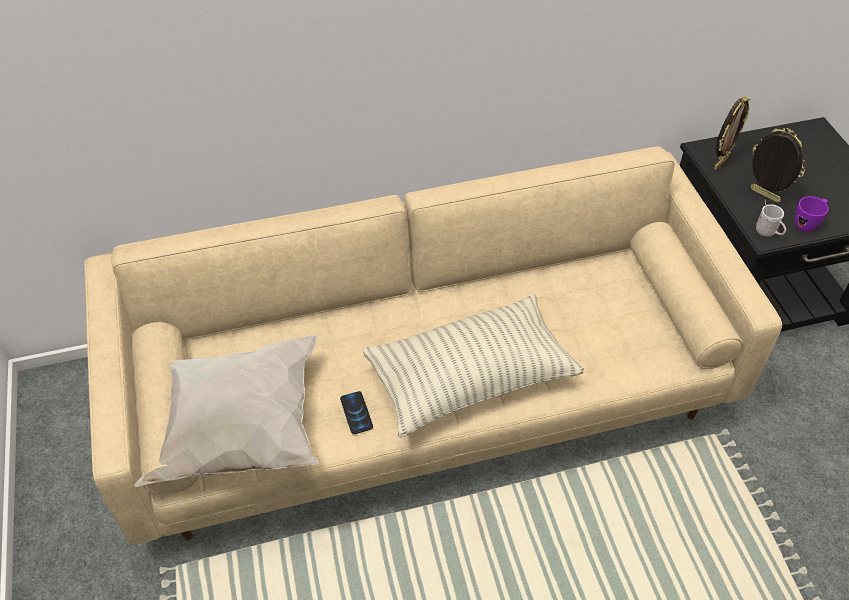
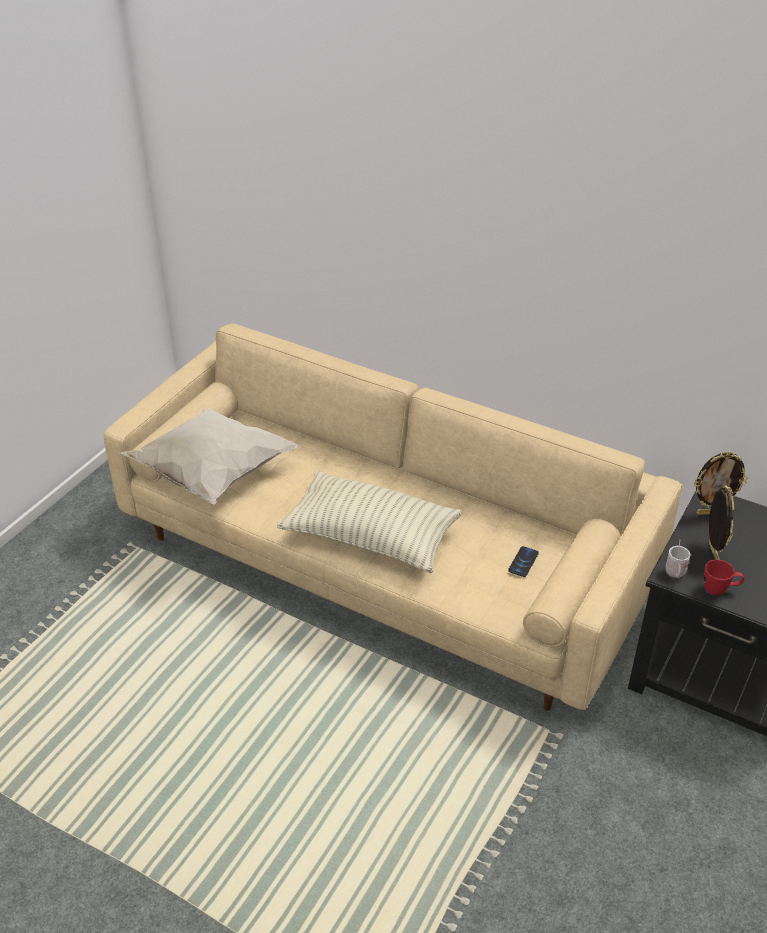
camera: 45 degrees right, 10 degrees down
(356, 413) = (281, 508): phone -> phone (523, 562)
(807, 224) = (719, 590): purple mug -> red mug

